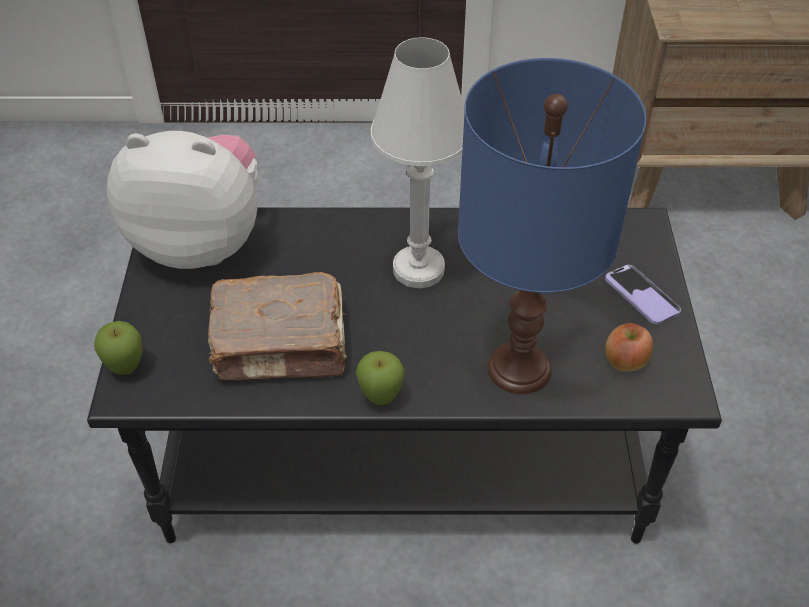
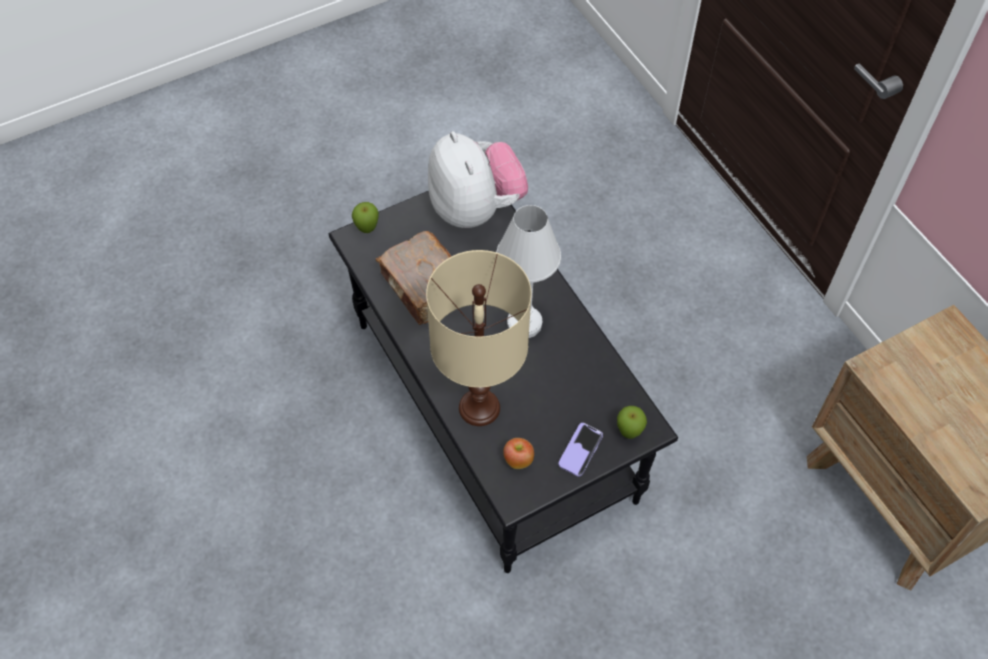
camera: 60 degrees right, 10 degrees up
(380, 398) = (416, 350): apple -> apple (629, 432)
(520, 368) = (479, 408): blue table lamp -> beige table lamp

